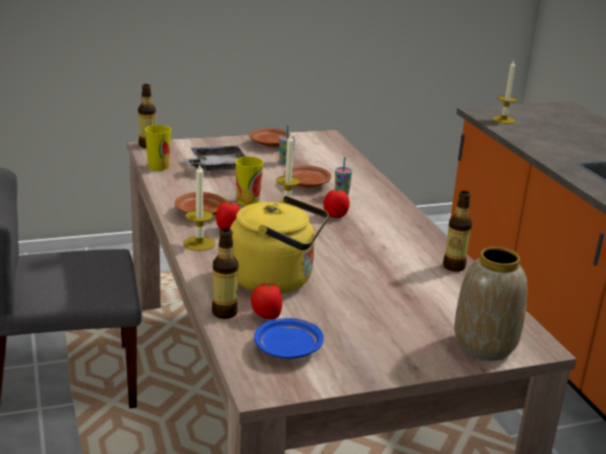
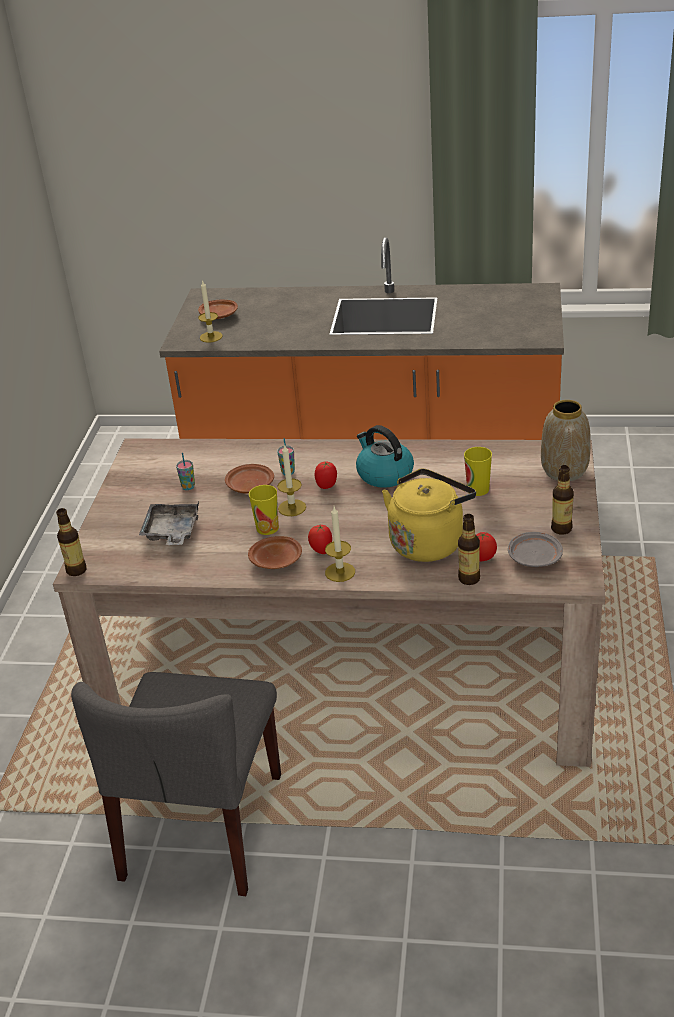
camera: 60 degrees left, 10 degrees up
(158, 167) = (144, 571): cup -> cup (478, 489)
(270, 144) = (135, 487): brown plate -> brown plate (219, 315)
(288, 348) = (534, 557): blue plate -> grey plate
(378, 239) = (384, 474): none -> kettle
(454, 266) = (448, 451): bottle -> bottle (561, 529)

